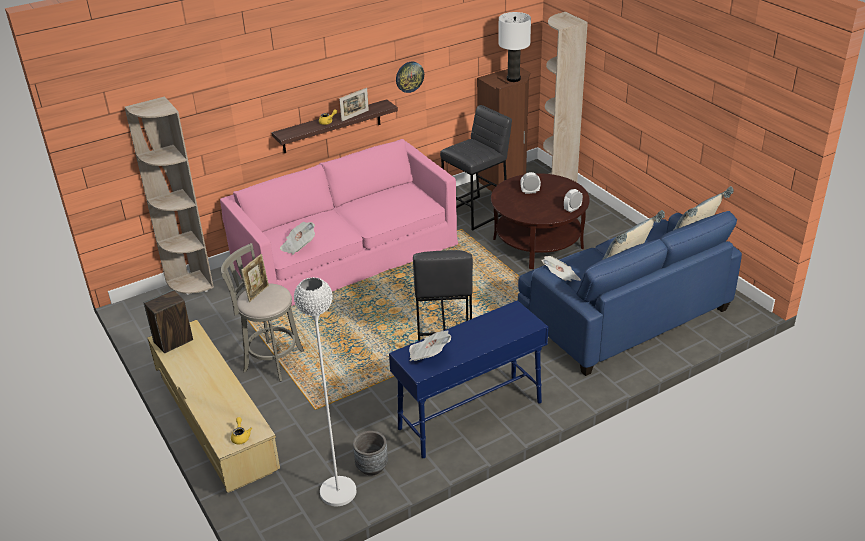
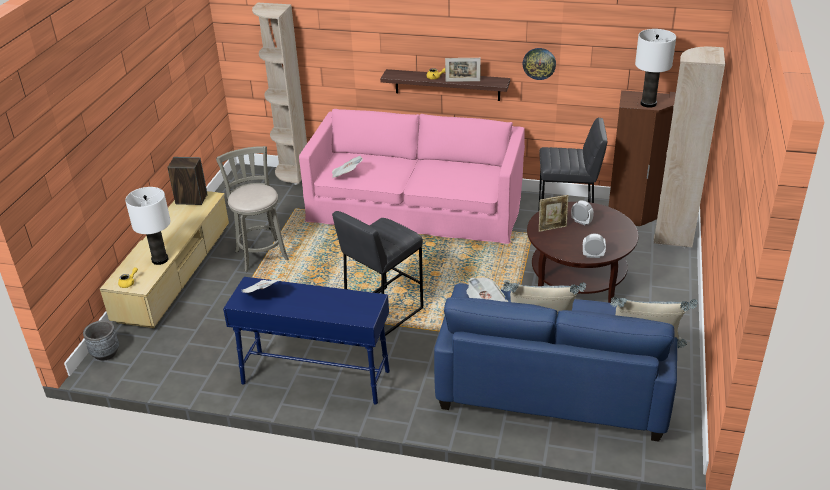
camera: 45 degrees right, 0 degrees up
(236, 402) = (159, 260): none -> white table lamp
(258, 293) = (252, 190): picture frame -> picture frame (552, 228)
(338, 492) = (164, 367): white floor lamp -> none
(372, 467) = (206, 366): grey planter -> grey planter (105, 353)

